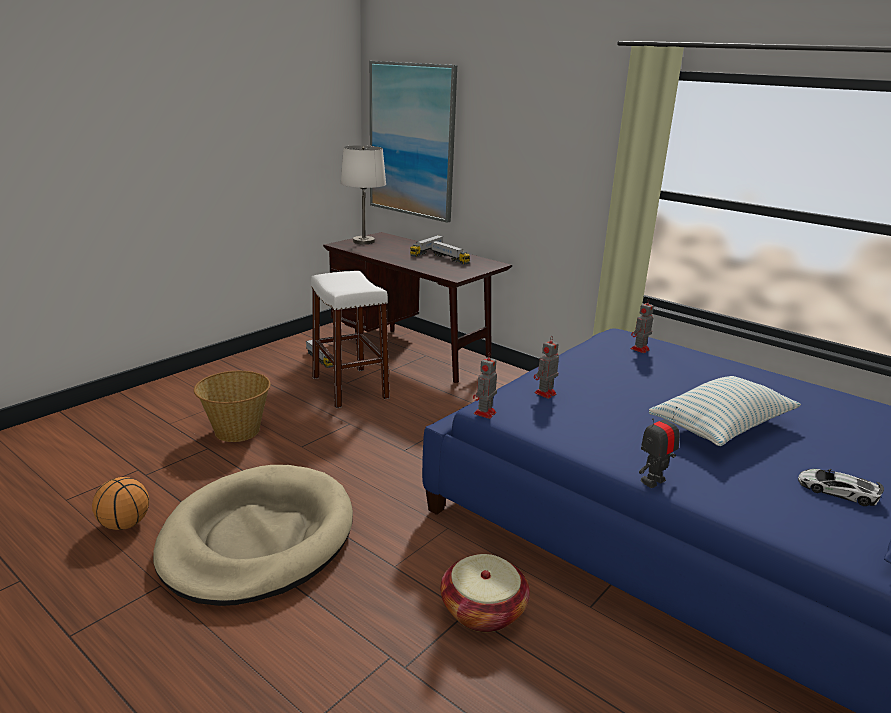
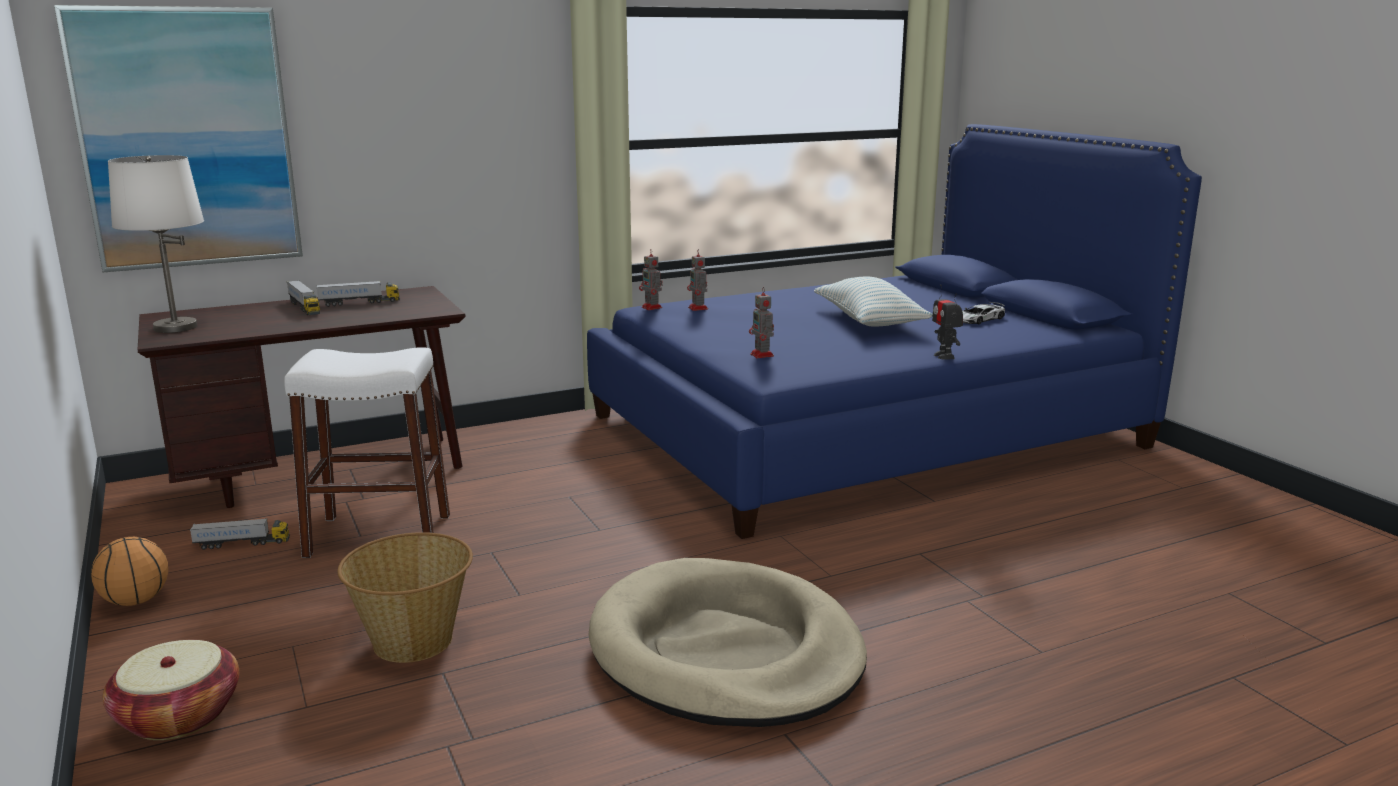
camera: 65 degrees left, 5 degrees down
(124, 525) = (613, 763): basketball -> basketball (137, 601)
(483, 610) = (920, 545): basket -> basket (178, 716)
(484, 413) = (785, 382): toy robot -> toy robot (652, 308)

